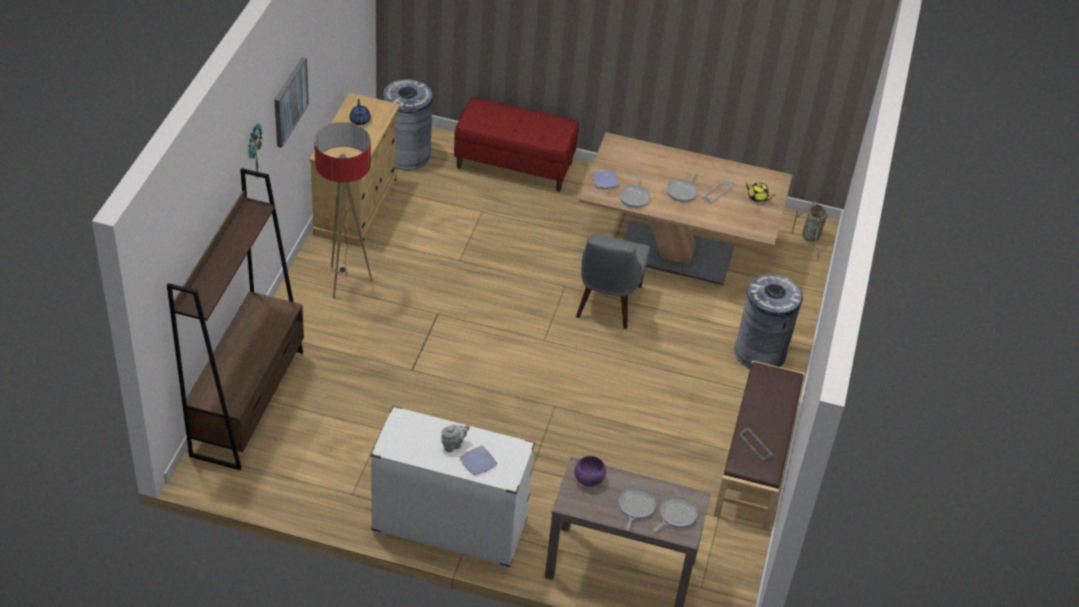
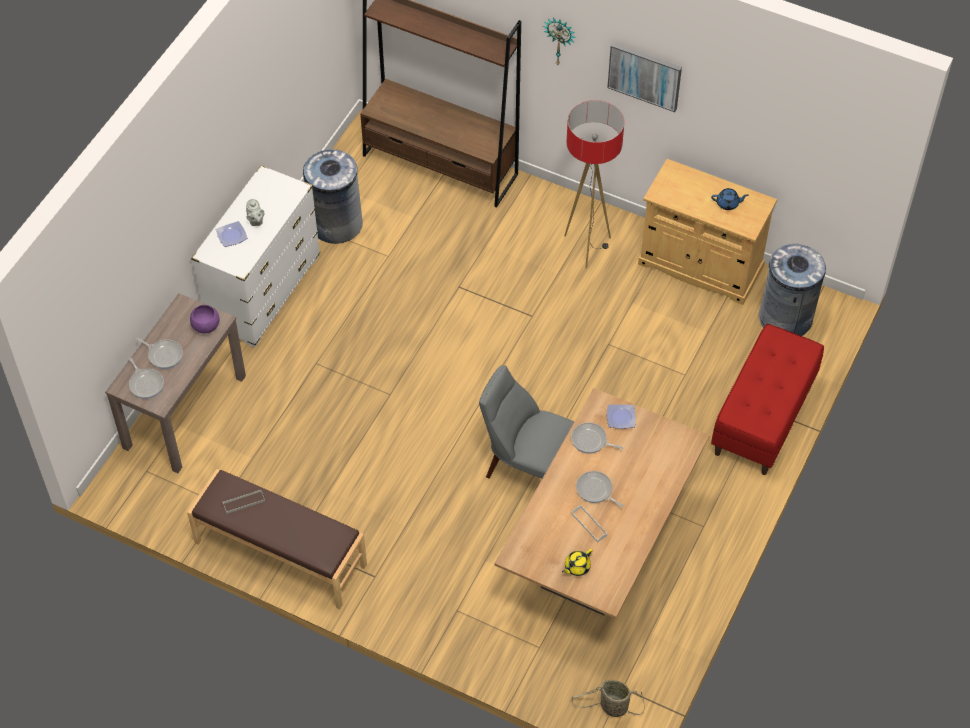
camera: 105 degrees right, 10 degrees up
(760, 352) = (430, 599): grey trash can -> grey trash can (336, 224)

